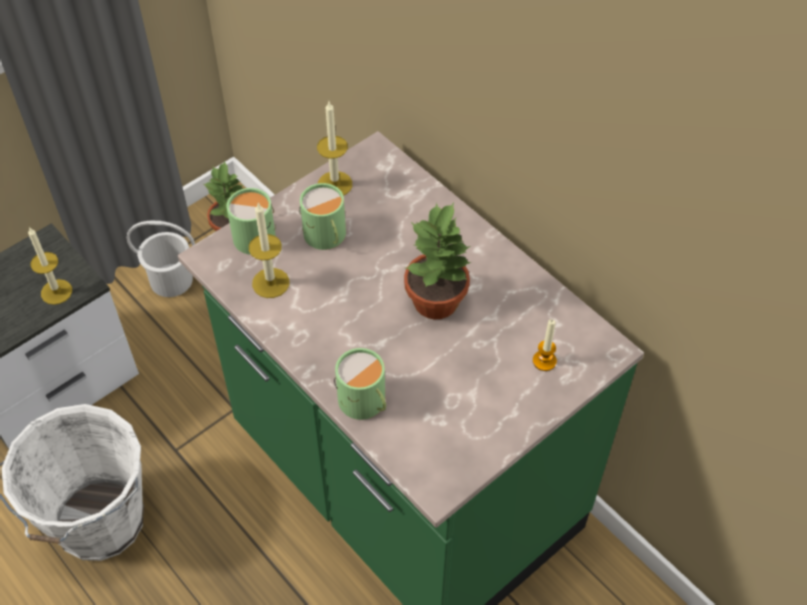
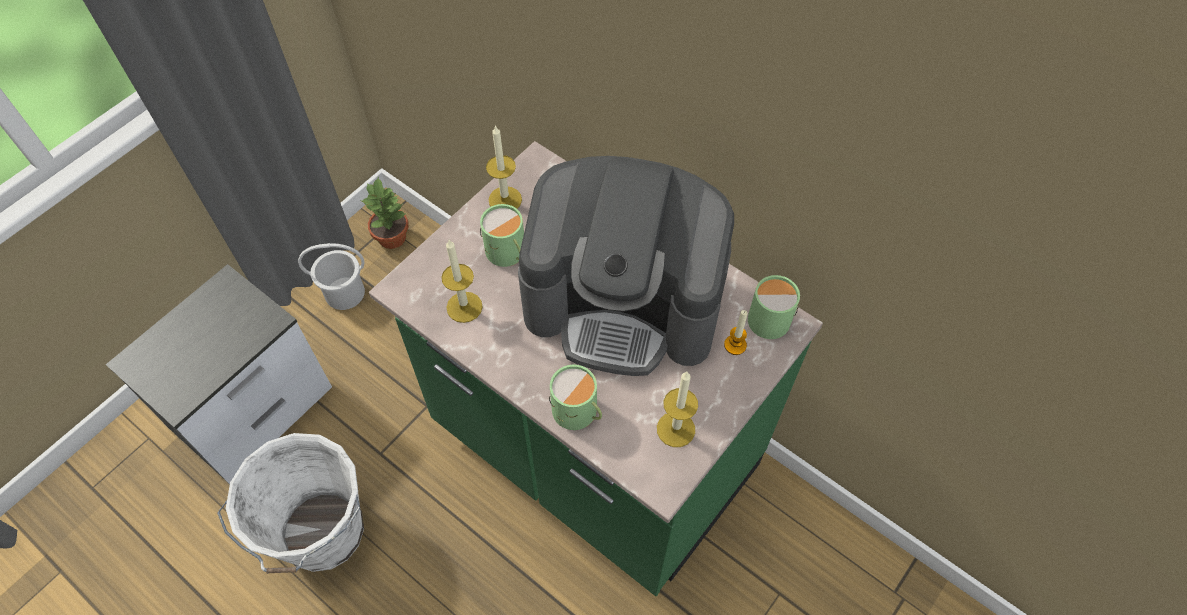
camera: 10 degrees left, 5 degrees up
(56, 292) = (246, 331): candle -> candle (676, 429)
(256, 234) = (440, 260): green mug -> green mug (769, 316)
(437, 301) = (625, 302): potted plant -> coffee machine

